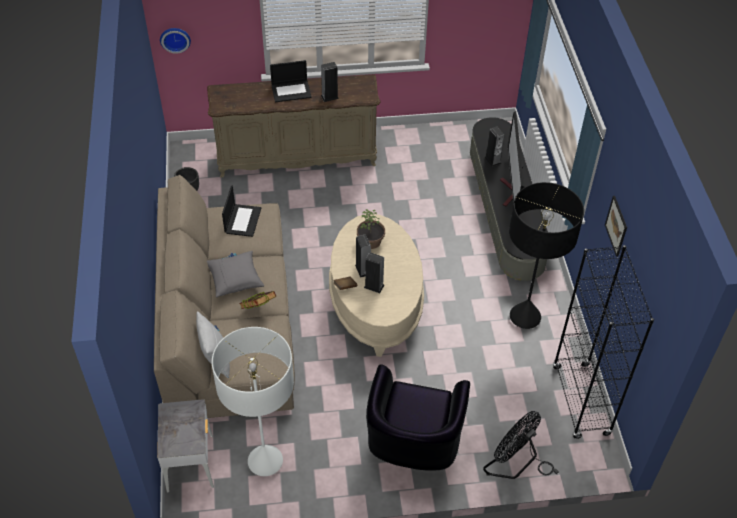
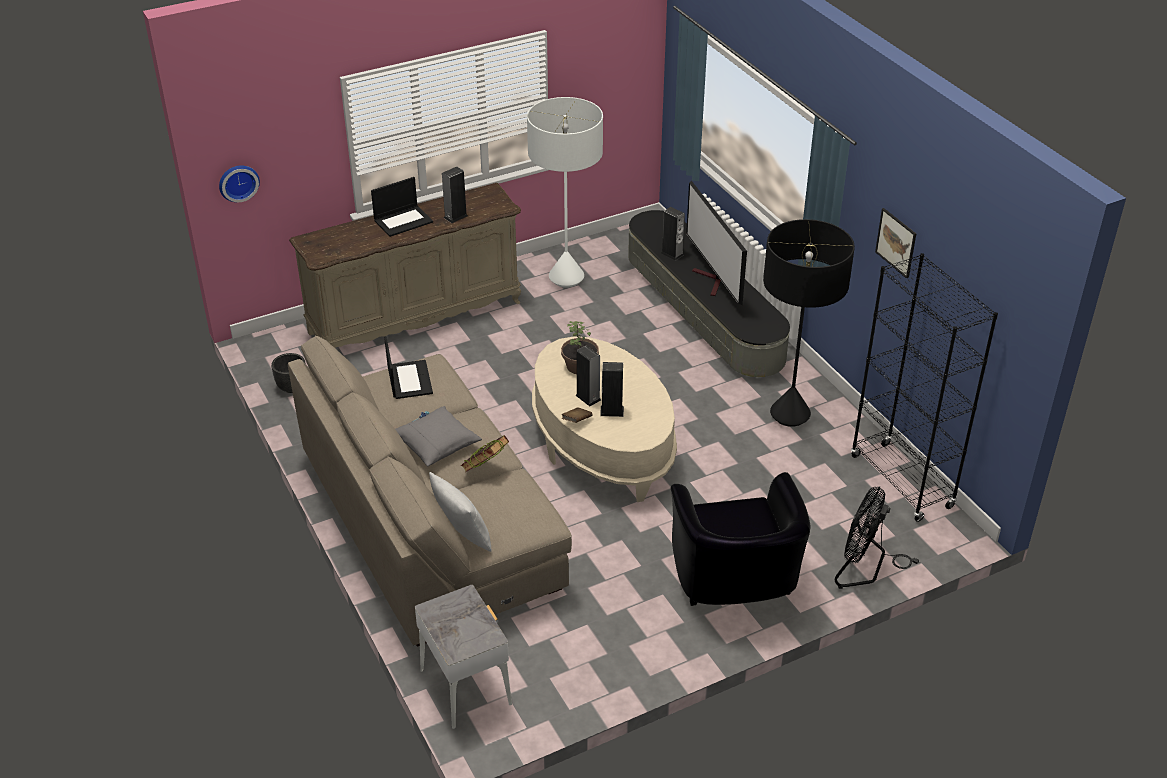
camera: 20 degrees left, 10 degrees down
(265, 462) = (563, 657): white floor lamp -> white floor lamp (566, 279)

